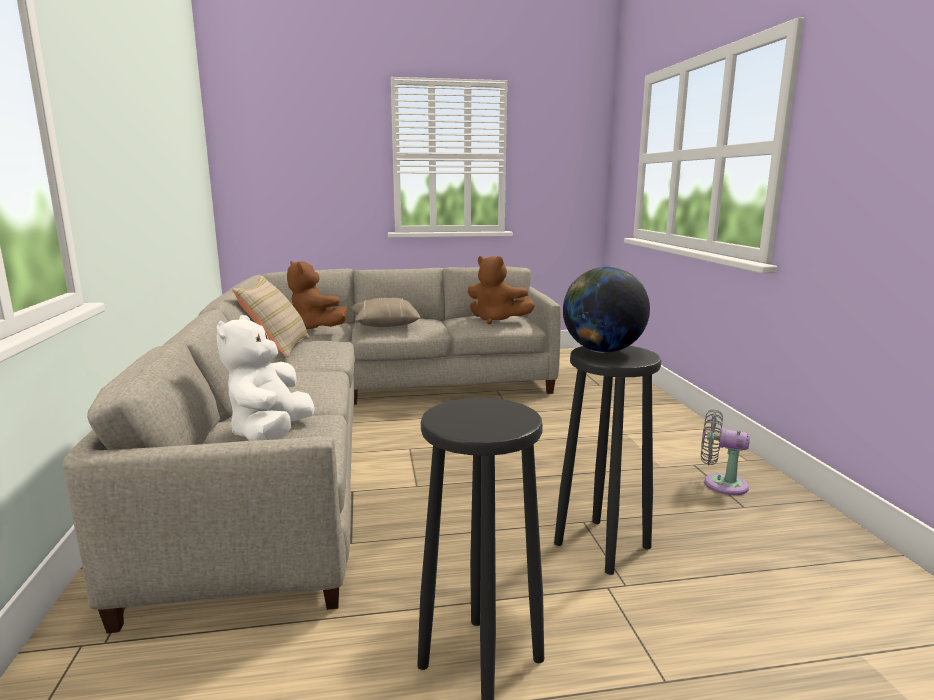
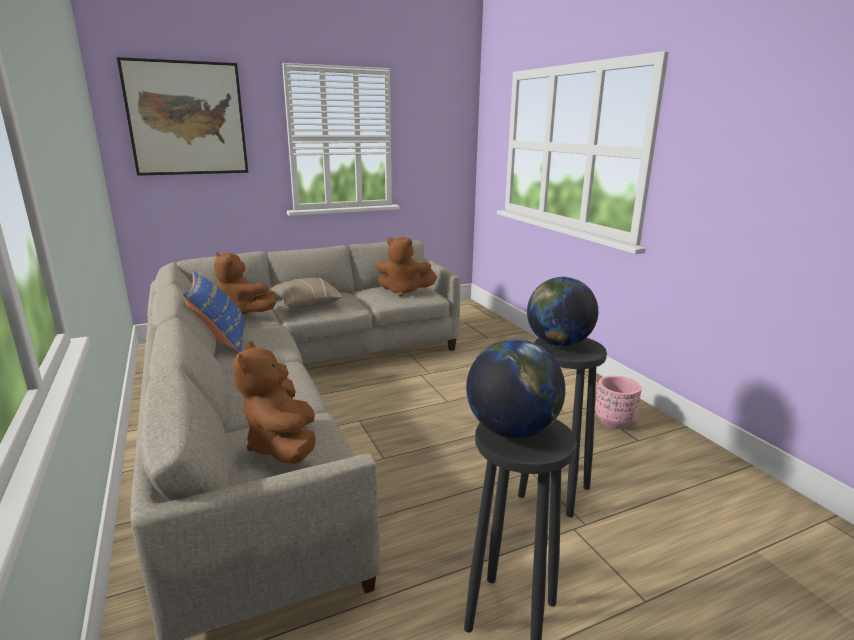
camera: 15 degrees left, 5 degrees up
(271, 435) = (283, 446): white plush toy -> brown plush toy
(277, 348) = (221, 341): beige pillow -> blue pillow
(291, 135) = (187, 119): none -> picture
(468, 413) = (512, 431): none -> globe
(720, 484) = (614, 422): grey fan -> pink planter

